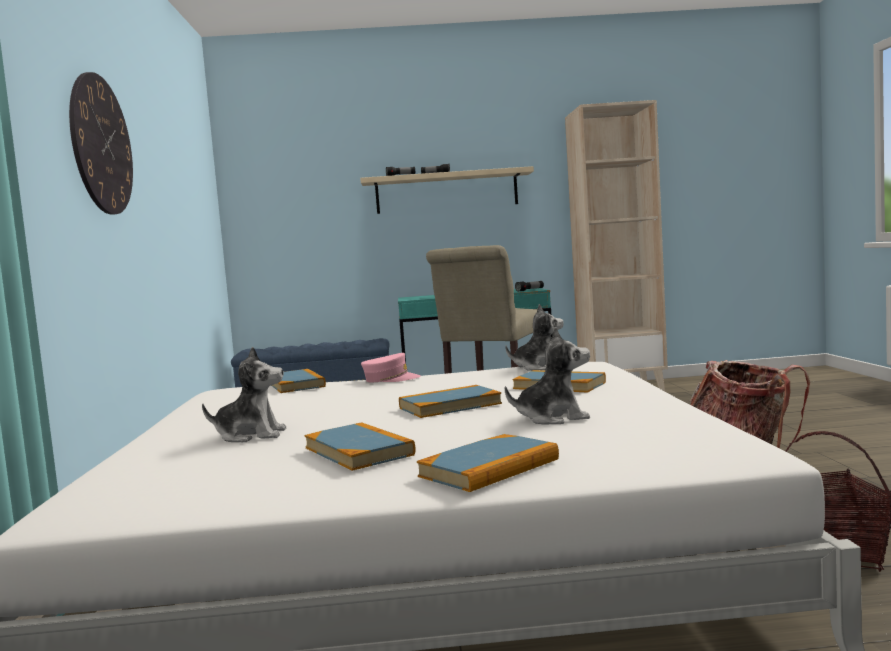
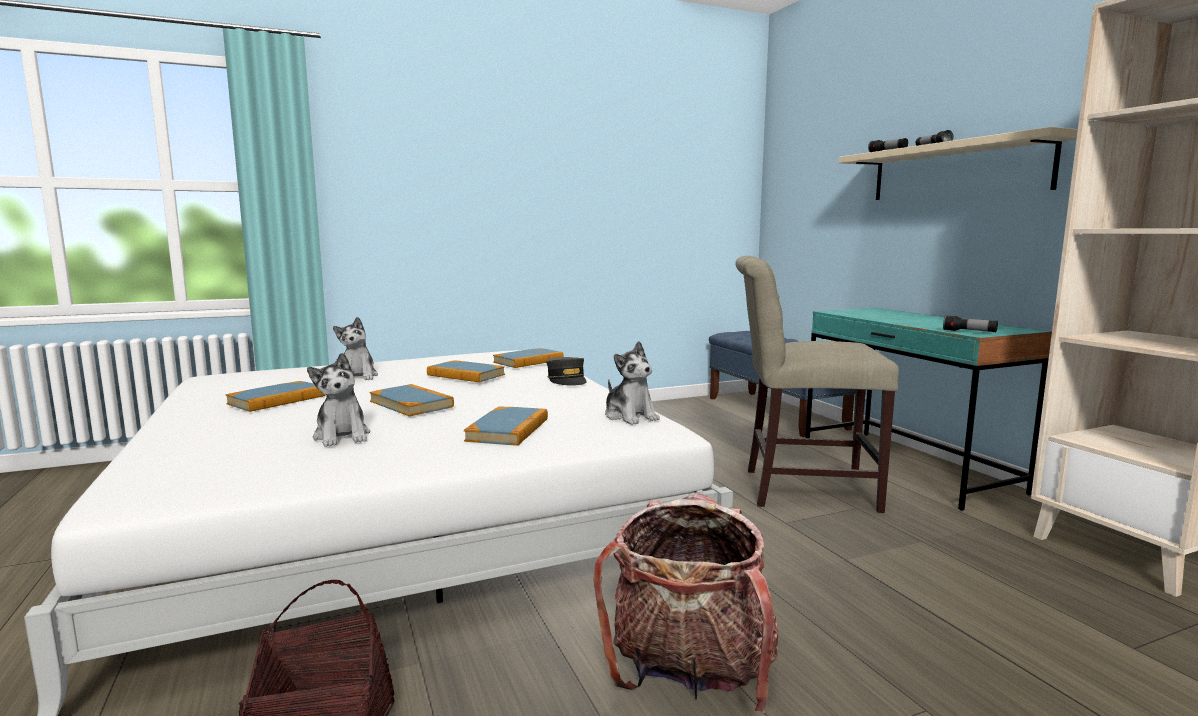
camera: 70 degrees right, 5 degrees up
(101, 145) = (487, 158): wall clock -> none
(390, 379) = (567, 380): pink cap -> grey cap
(489, 468) = (192, 431): book -> book (465, 375)

